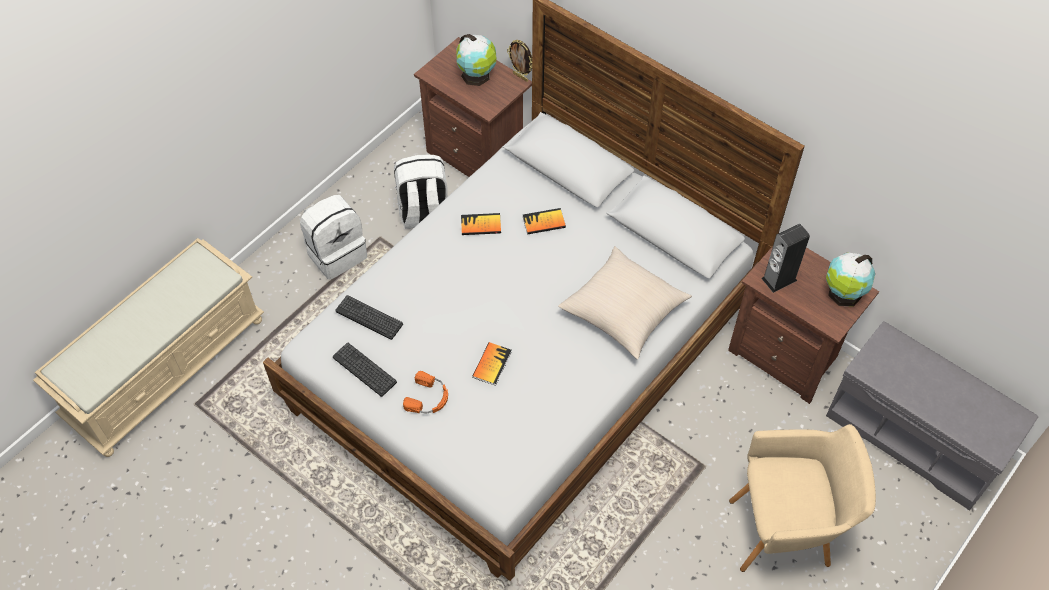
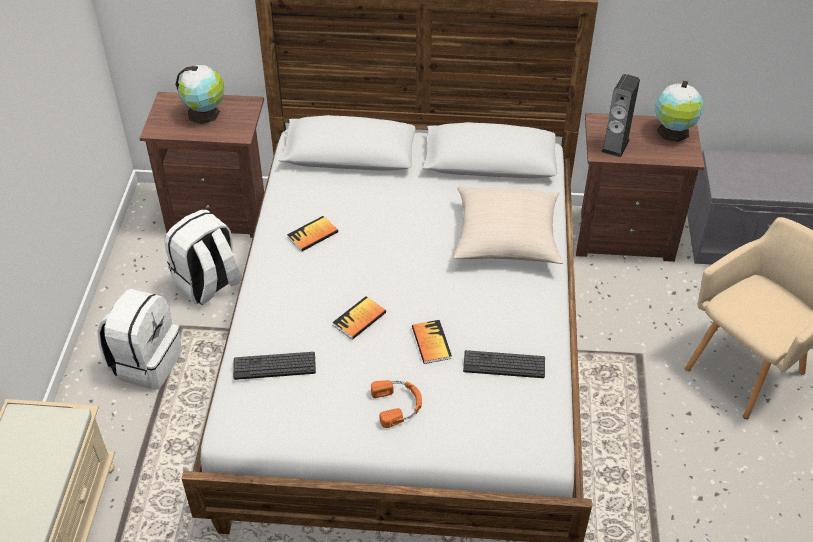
camera: 35 degrees left, 10 degrees down
(364, 369) = (311, 415): keyboard -> keyboard (504, 365)
(521, 77) = (248, 97): picture frame -> none
(544, 222) = (369, 205): book -> book (359, 319)

